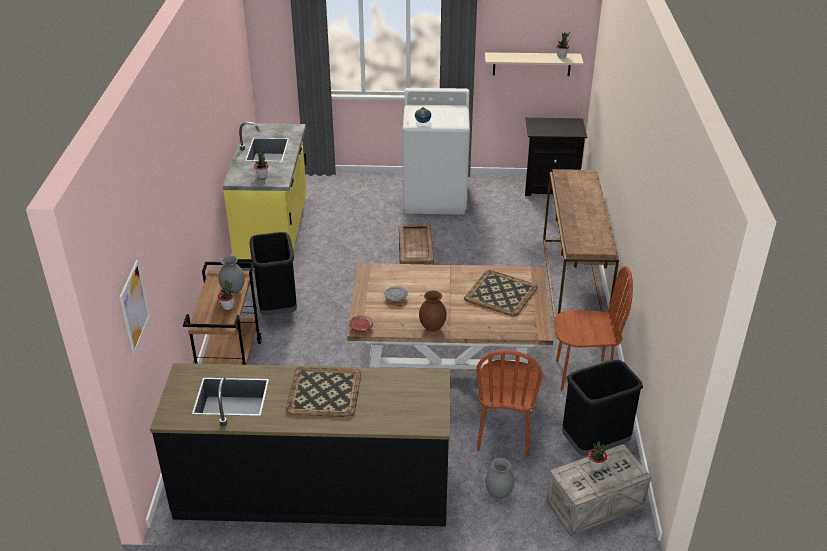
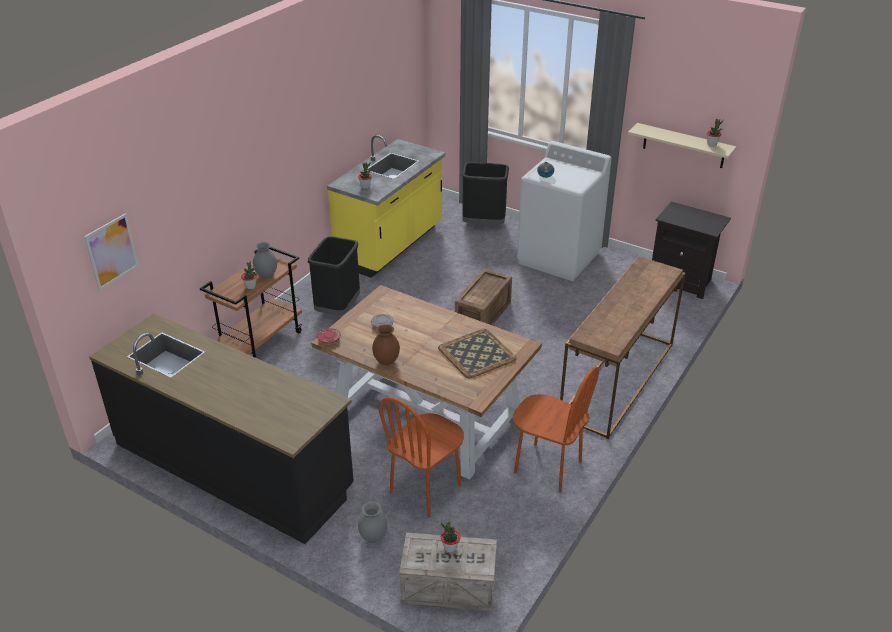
camera: 30 degrees right, 0 degrees up
(323, 392) = (233, 378): tray -> none
(594, 444) = (499, 534): black trash can -> black trash can (483, 224)

